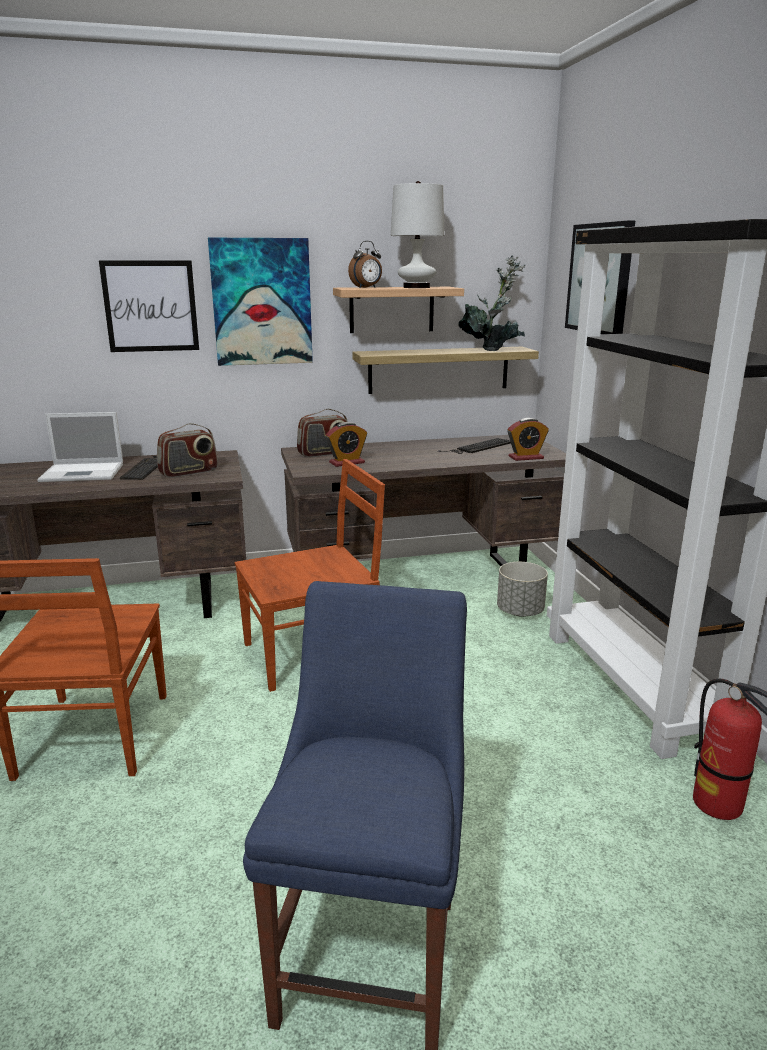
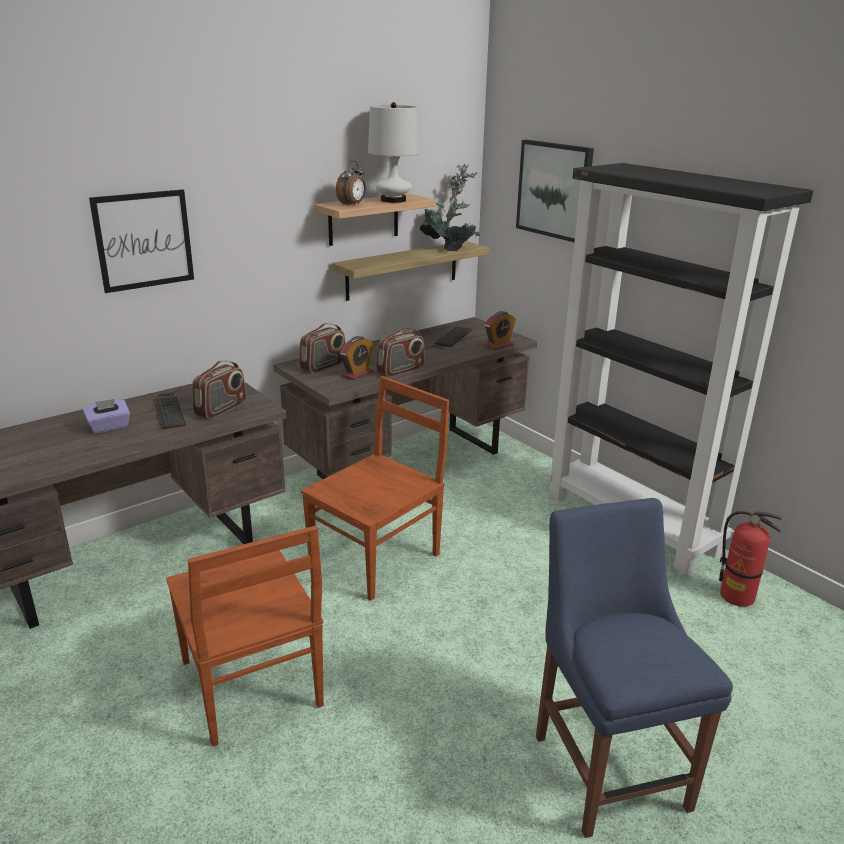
camera: 25 degrees left, 5 degrees up
(84, 472) = (109, 427): laptop -> purple tissue box
(262, 302) = (250, 224): picture -> none
(393, 465) = (401, 370): none -> radio
(520, 611) = (512, 479): grey planter -> none

